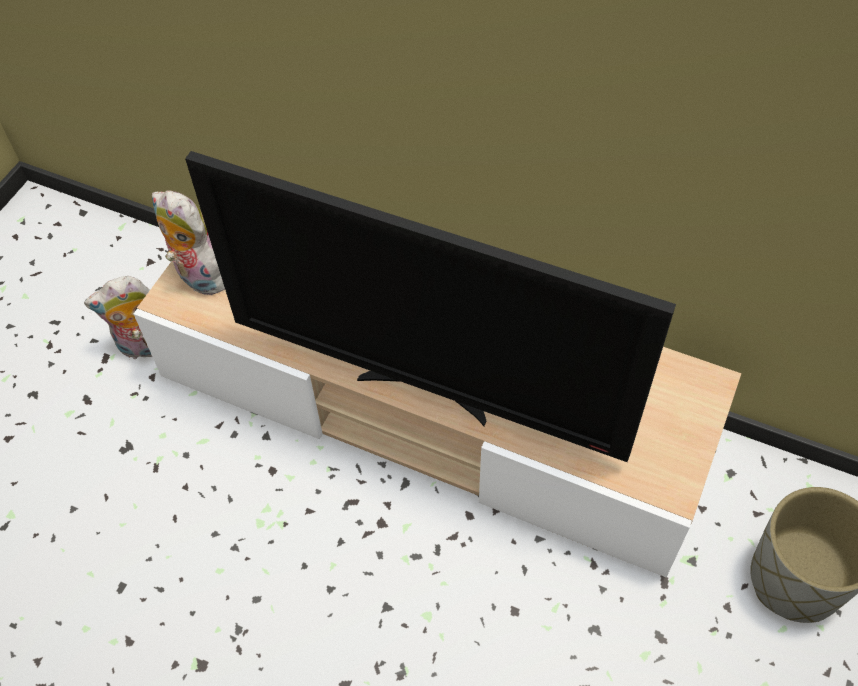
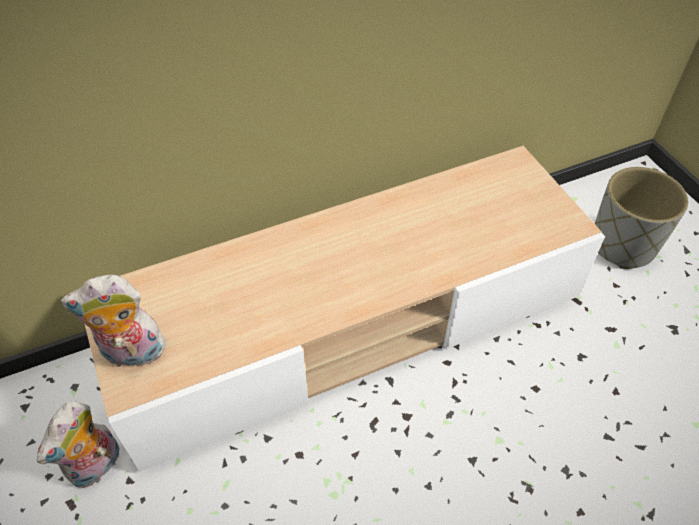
camera: 50 degrees left, 5 degrees down
(427, 390) = (386, 288): television -> none

